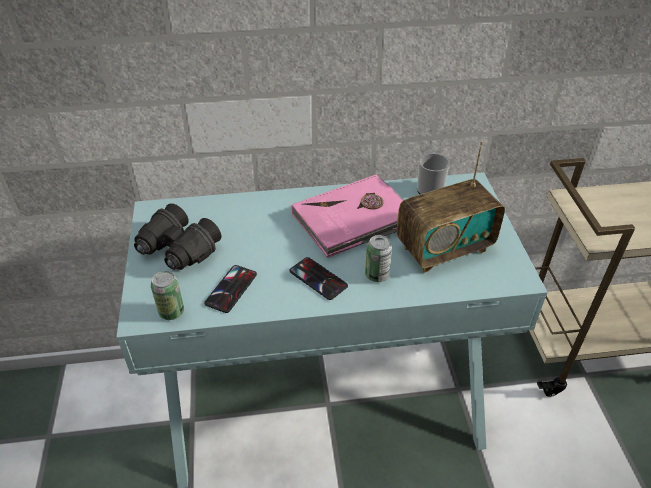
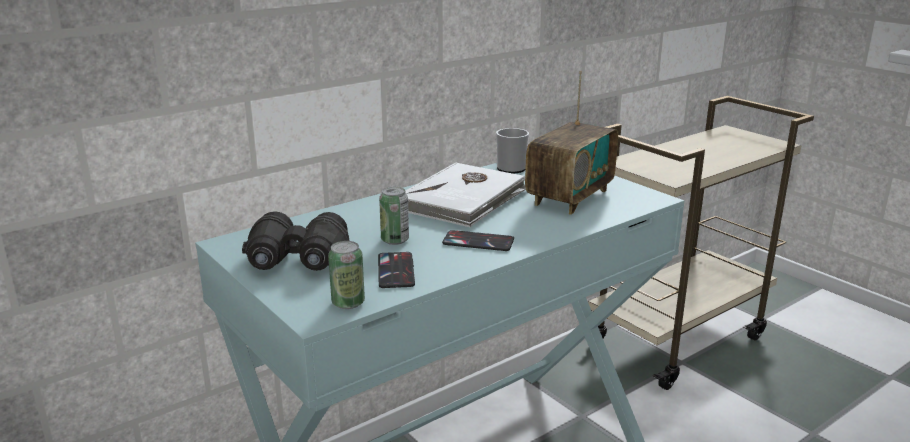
camera: 30 degrees left, 20 degrees down
(355, 219) = (465, 199): pink book -> white book
(377, 275) = (531, 226): can -> can (395, 240)

